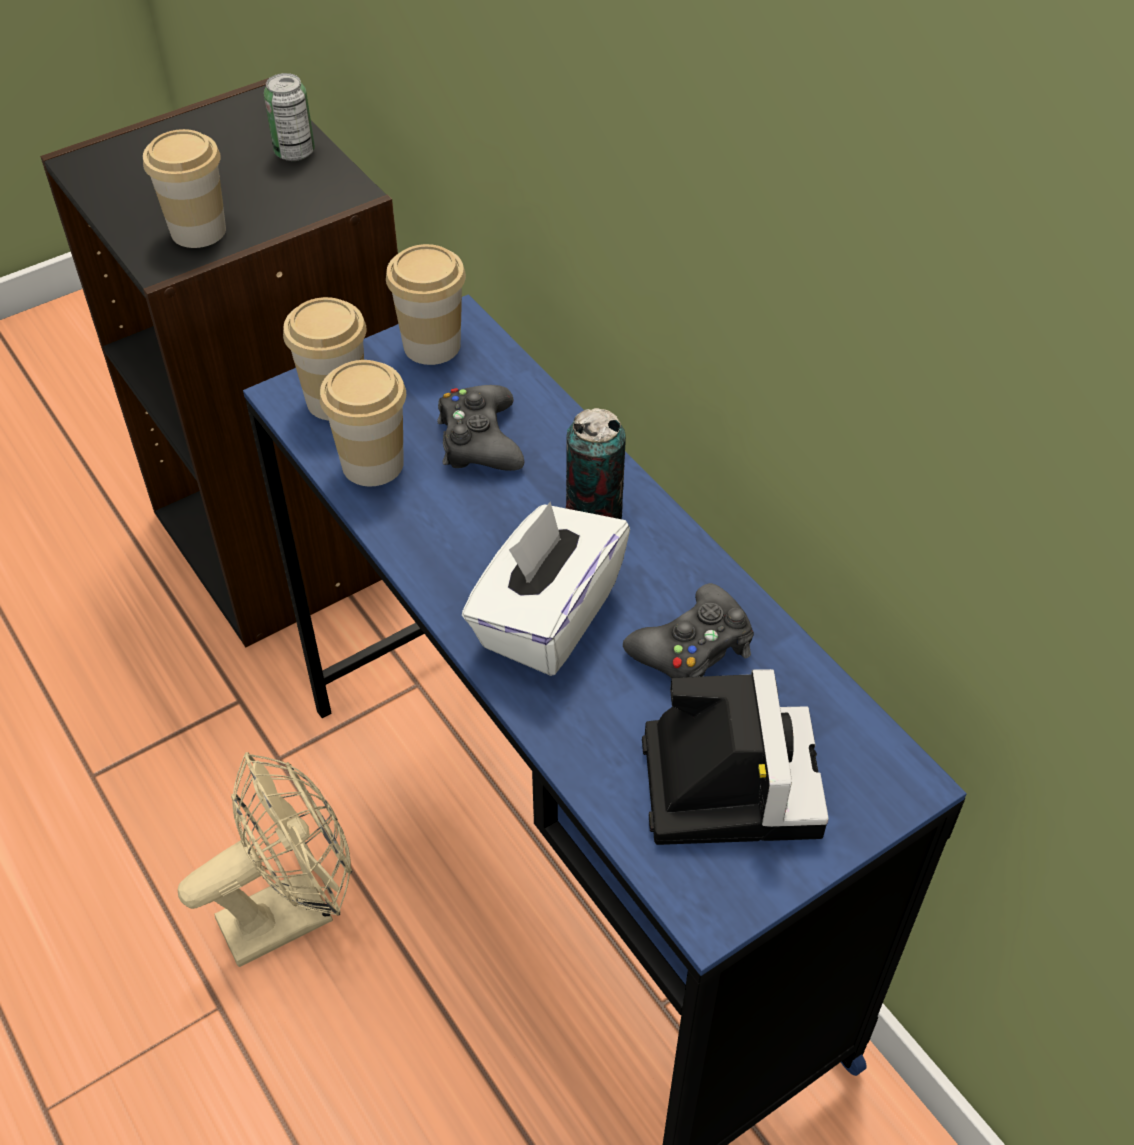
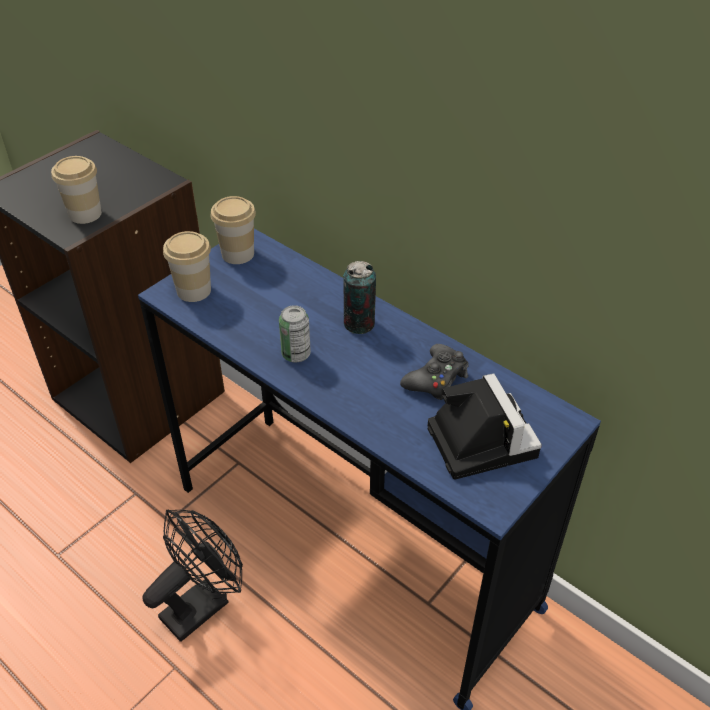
camera: 15 degrees left, 5 degrees down
(291, 911) = (202, 603): beige fan -> black fan
(294, 152) = (126, 165): can -> can (296, 354)
(372, 464) = (227, 319): cup -> none
(479, 441) = (282, 297): black game controller -> none
(546, 617) = (353, 379): white tissue box -> none

